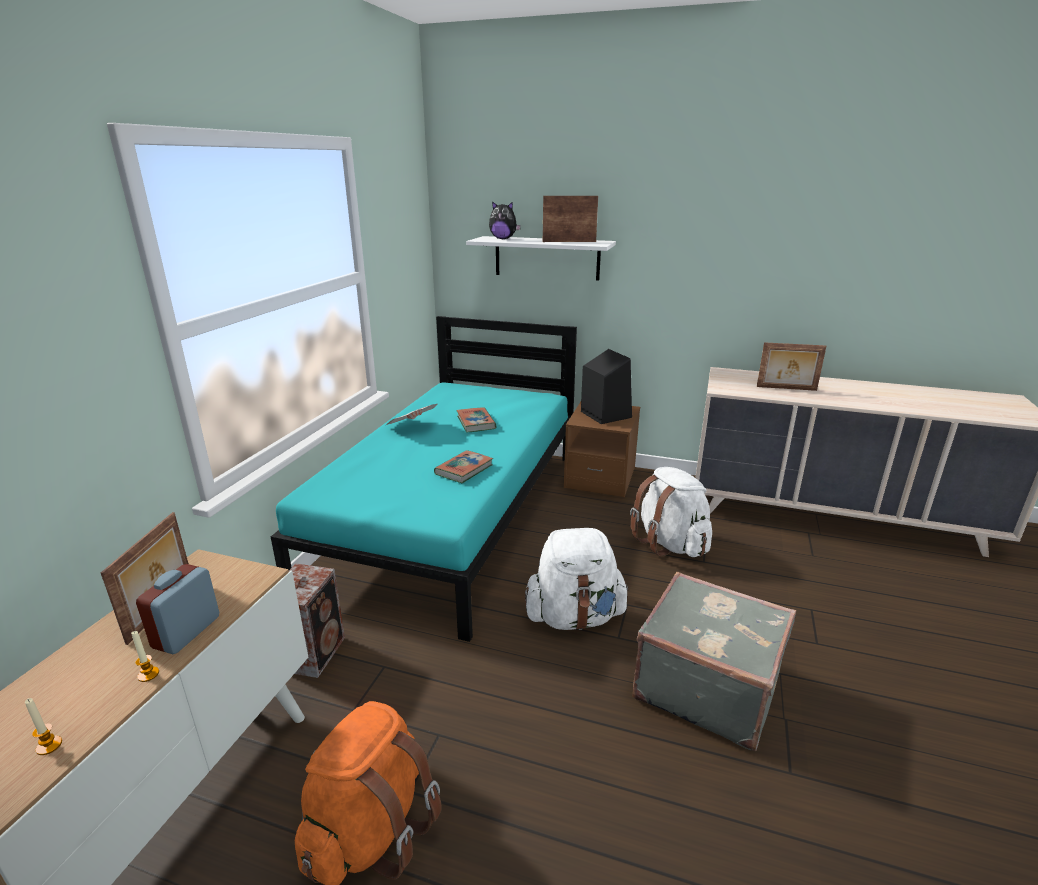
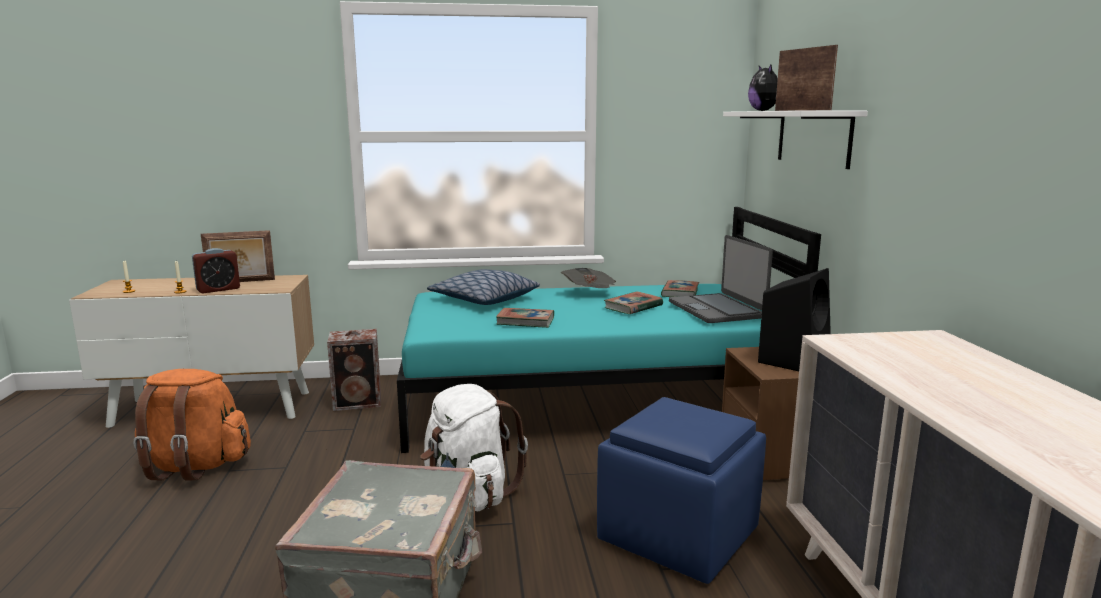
camera: 65 degrees right, 10 degrees down
(187, 632) = (218, 289): alarm clock -> alarm clock turned 150 degrees clockwise
(365, 474) = (484, 299): none -> pillow
(453, 399) = (680, 293): none -> book
(516, 401) = (717, 310): none -> laptop
(669, 543) = (677, 534): white backpack -> blue ottoman
(786, 388) = (942, 377): picture frame -> none

